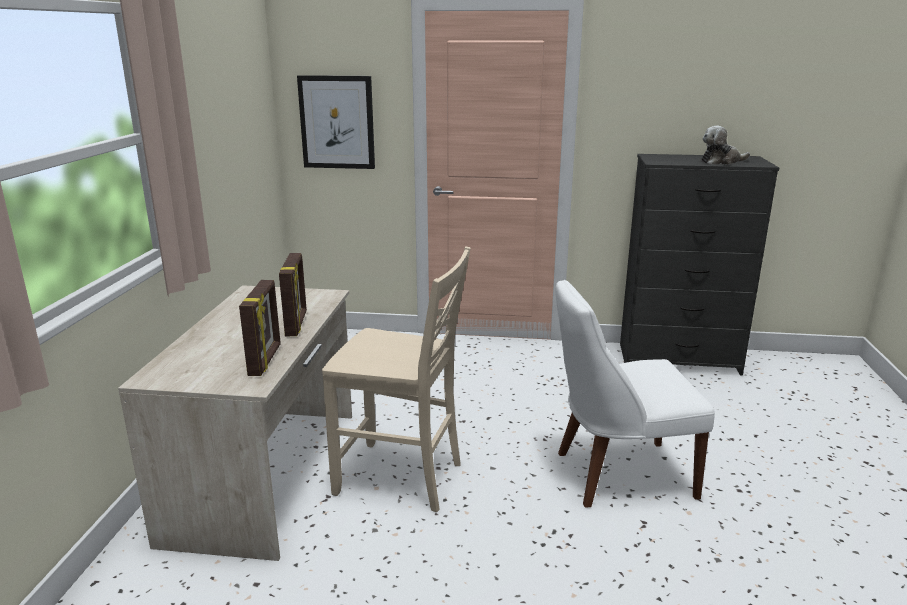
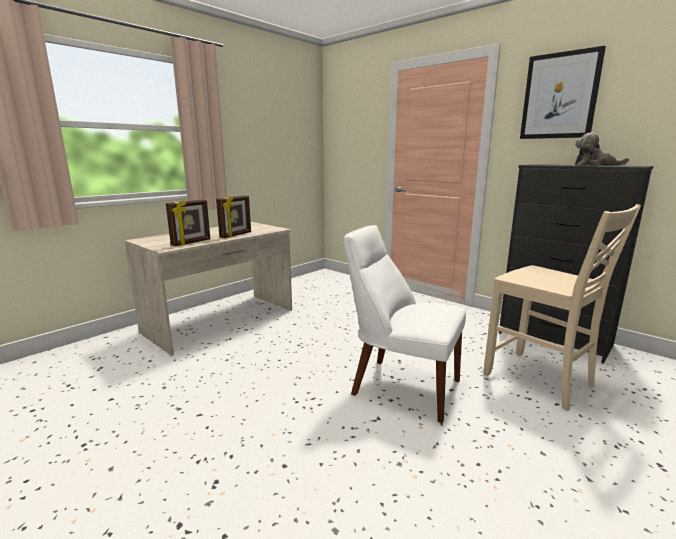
camera: 35 degrees right, 5 degrees down
(337, 122) = (350, 145): picture -> picture (559, 96)
(402, 478) = (273, 343): beige chair -> beige chair (540, 380)

